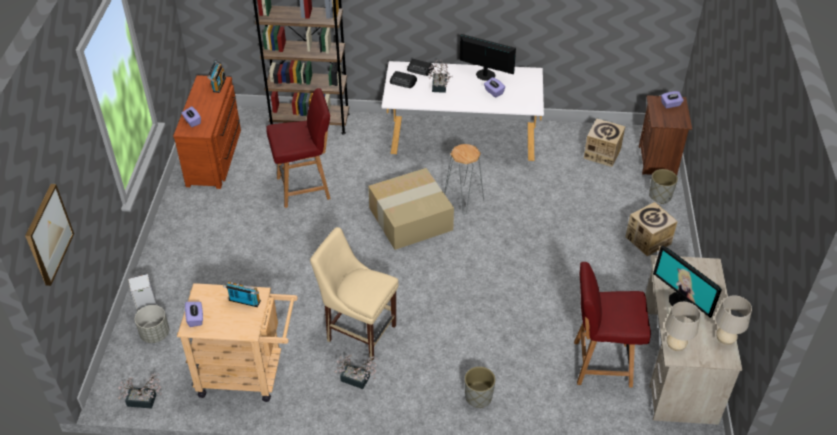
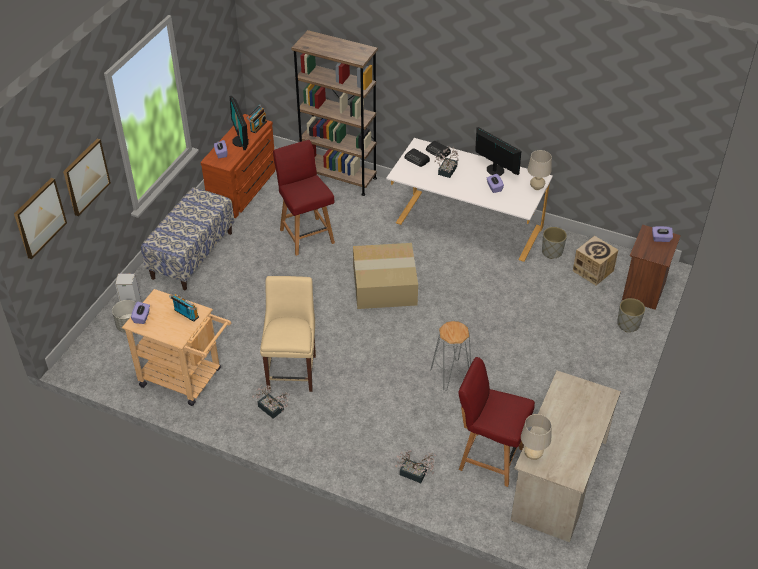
camera: 20 degrees right, 0 degrees up
(79, 175) = (86, 176): none -> picture
(145, 401) = (98, 377): potted plant -> potted plant (416, 474)
(191, 239) = (192, 255): none -> bench
(305, 188) = (306, 235): red chair -> red chair turned 120 degrees counterclockwise
(358, 331) = (292, 370): beige chair -> beige chair turned 45 degrees clockwise
(463, 200) = (440, 280): grey stool -> grey stool (450, 375)
(478, 396) = (366, 454): grey planter -> grey planter (552, 252)
(648, 240) = (593, 362): cardboard box -> none
(681, 301) = (561, 418): monitor -> monitor (241, 141)
(724, 340) = (581, 463): beige table lamp -> beige table lamp (537, 187)

